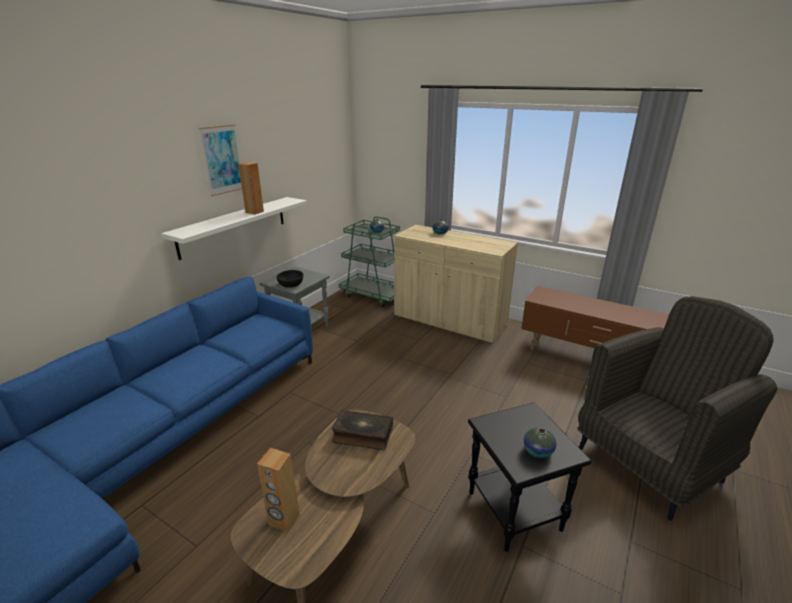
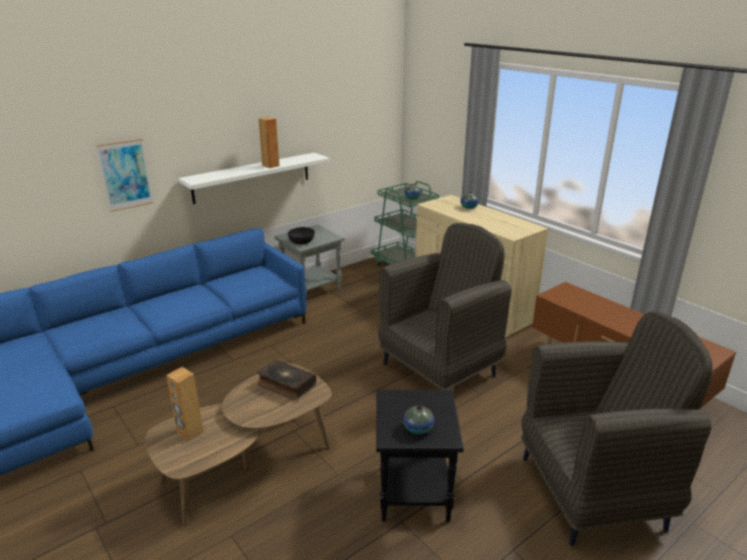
camera: 20 degrees right, 0 degrees up
(222, 160) = (245, 113): picture -> picture (125, 175)
(459, 381) = (440, 369): none -> grey armchair

